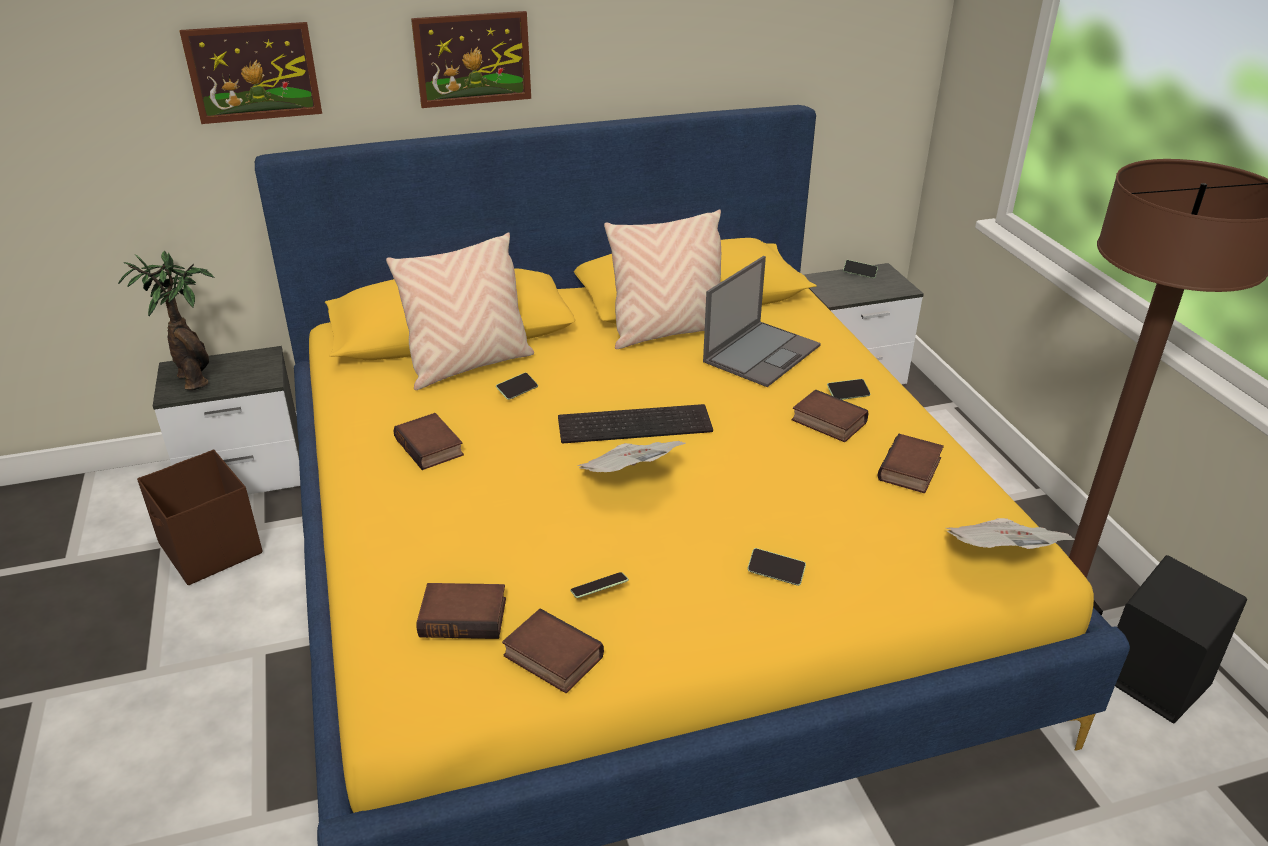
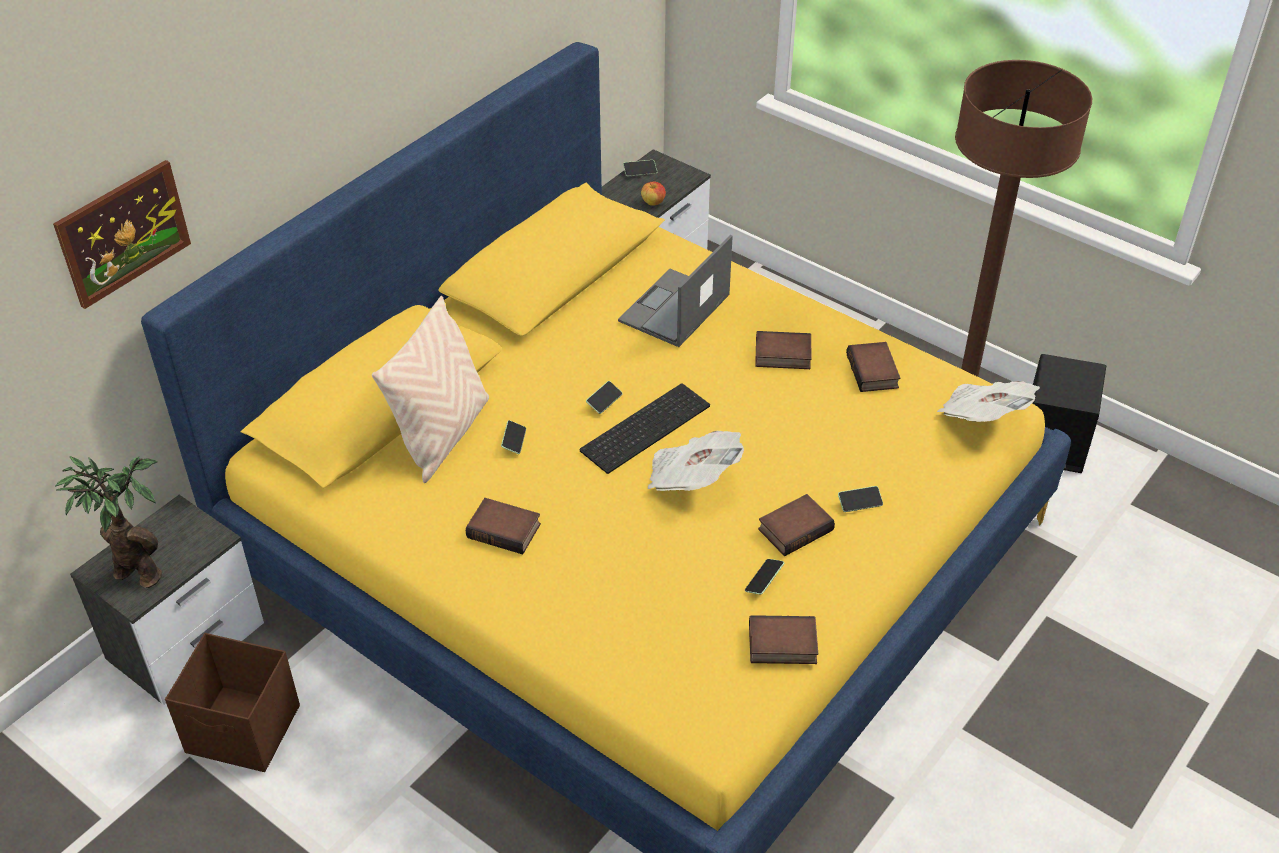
camera: 35 degrees left, 10 degrees up
(465, 616) = (697, 650): book -> book (795, 528)
(472, 59) = (309, 126): picture -> none
(668, 332) = (575, 321): beige pillow -> none
(762, 353) = (674, 309): laptop -> laptop turned 150 degrees counterclockwise
(848, 395) = (772, 322): phone -> phone (604, 401)
(849, 295) = (653, 203): none -> apple

